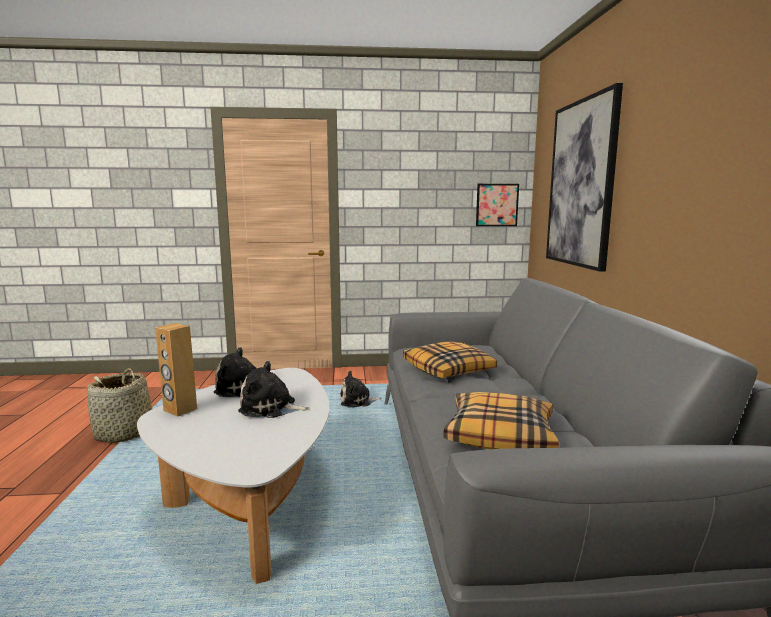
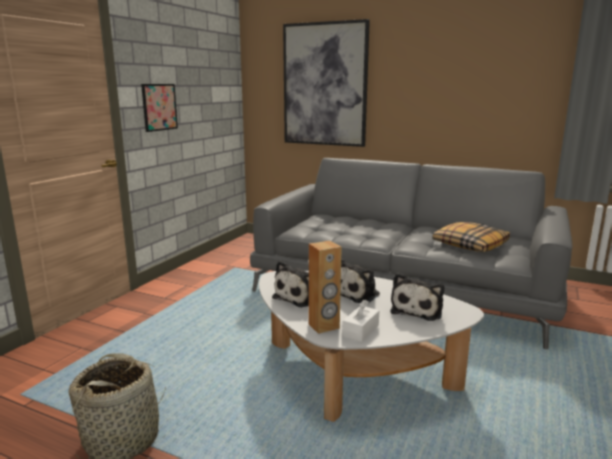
camera: 60 degrees left, 5 degrees up
(175, 425) = (360, 331): none -> white tissue box
(357, 401) = (231, 299): plush toy -> plush toy (417, 309)
(448, 369) = (355, 232): pillow -> none
(497, 205) = (226, 99): picture -> picture (159, 107)

